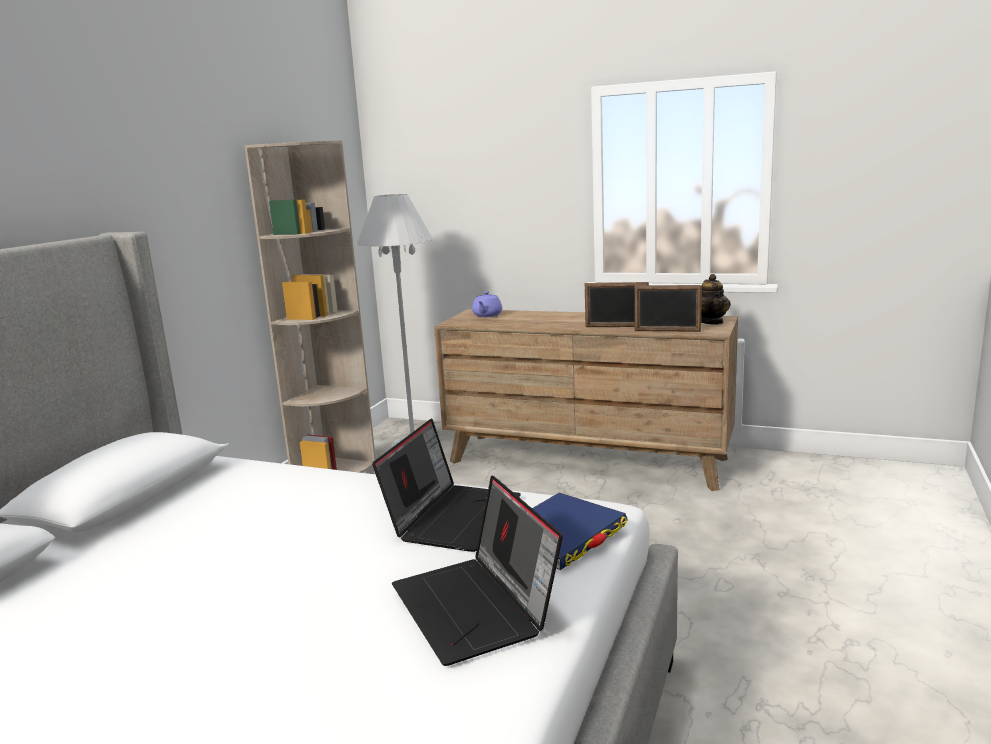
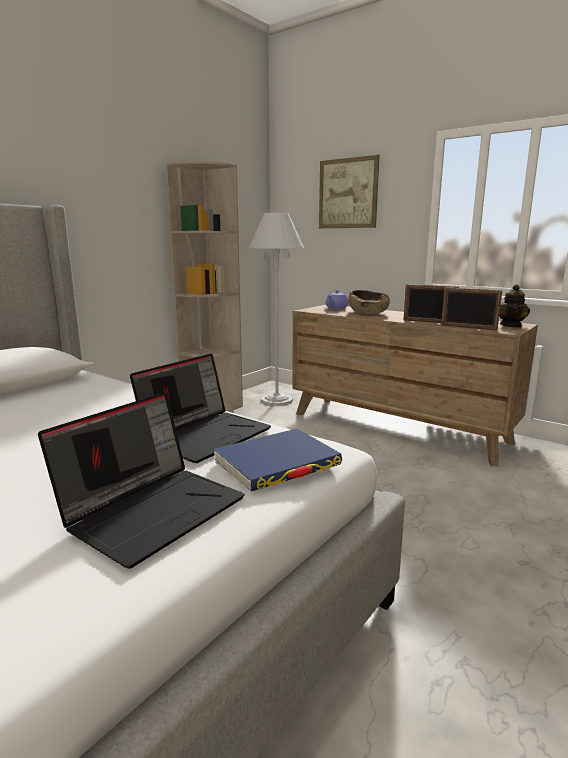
camera: 15 degrees right, 0 degrees up
(477, 608) = (153, 509): laptop -> laptop turned 135 degrees counterclockwise
(480, 161) = (348, 193): none -> picture
(533, 319) = (368, 313): none -> brown bowl

